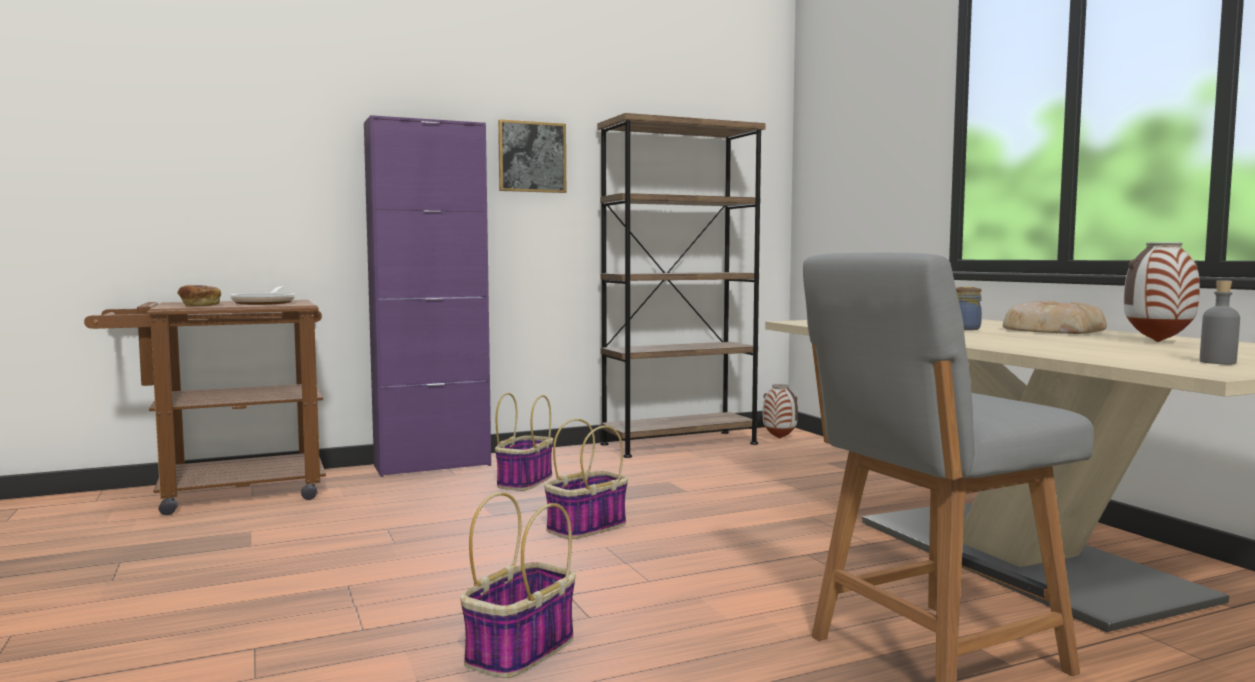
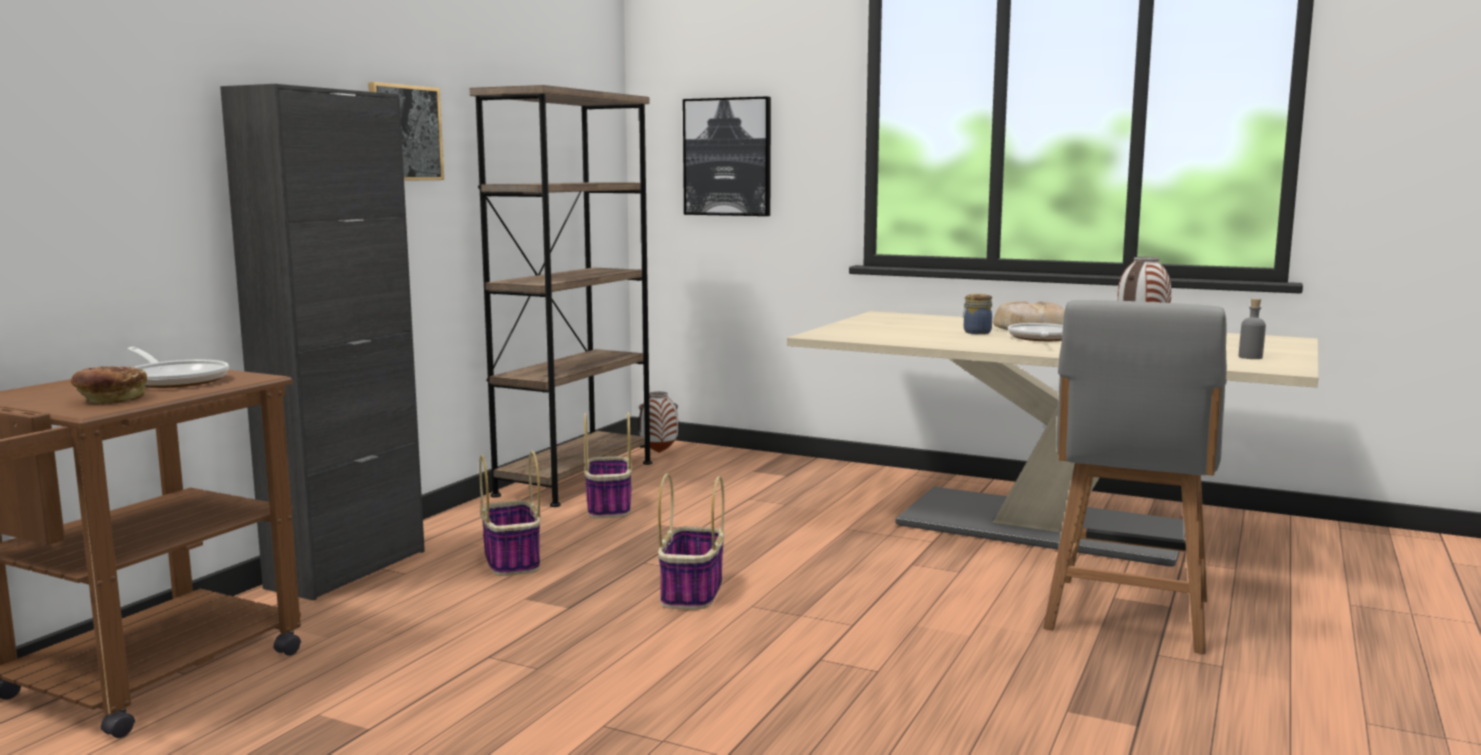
camera: 40 degrees left, 5 degrees up
(432, 465) = (347, 569): purple cabinet -> black cabinet
(520, 651) = (894, 718): basket -> basket (609, 507)
(853, 174) = (728, 157): none -> picture
(1011, 335) = (1041, 339): none -> frying pan

